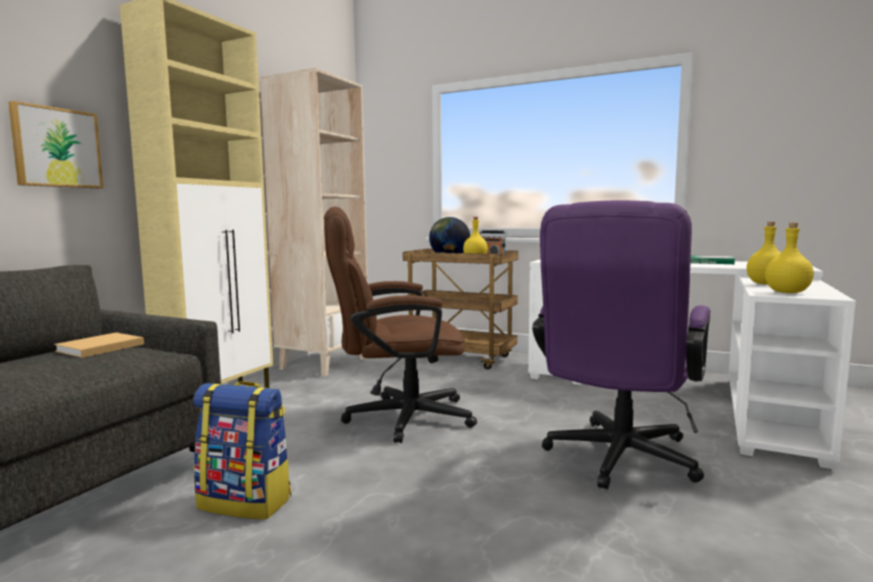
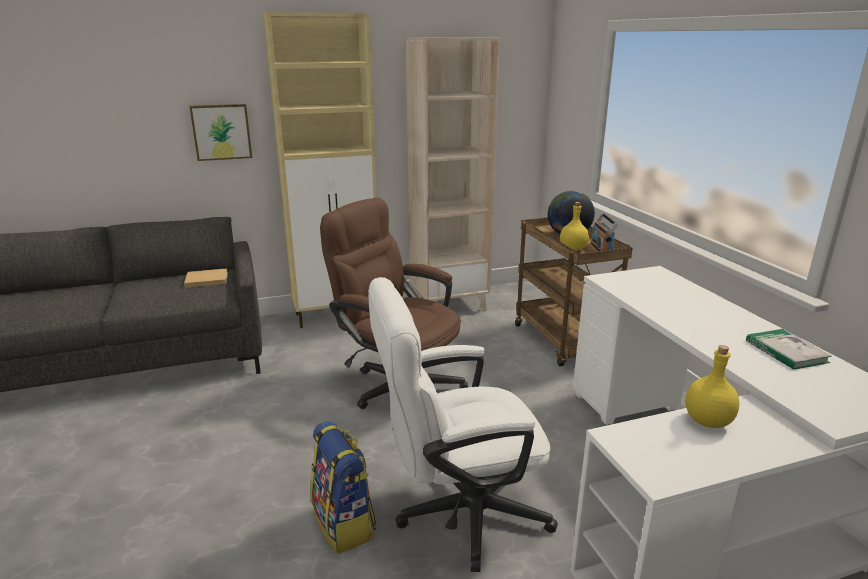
camera: 45 degrees right, 15 degrees up
(246, 502) = (232, 407): backpack -> backpack (345, 524)
(617, 461) = (459, 513): purple office chair -> white office chair
(788, 292) = (647, 448): yellow bottle -> none

